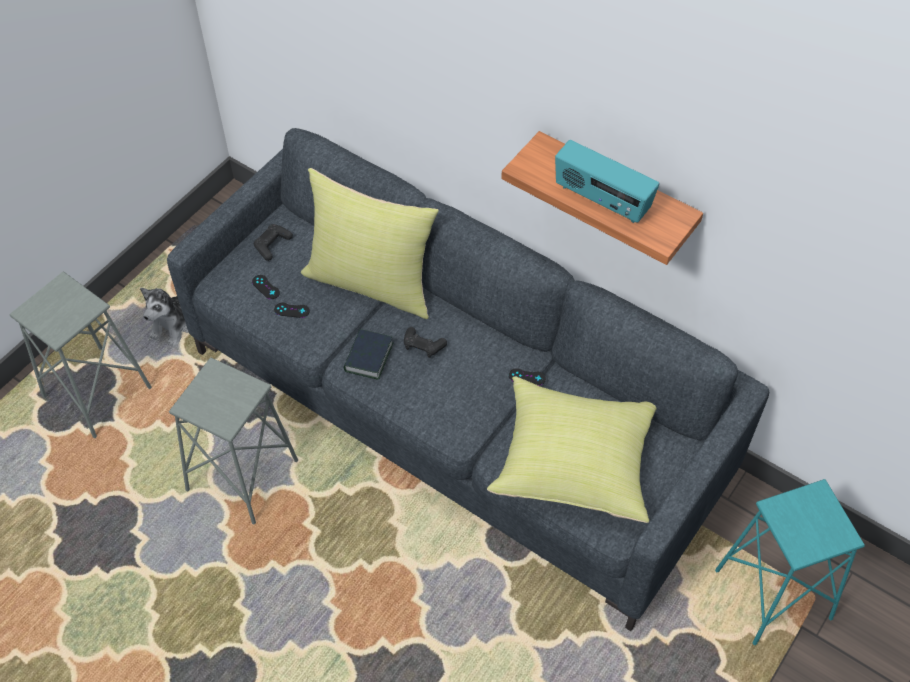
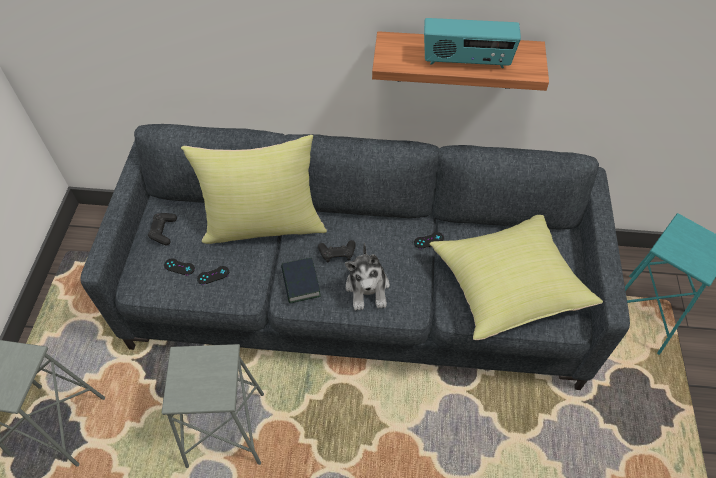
camera: 30 degrees left, 0 degrees up
(175, 325) = (96, 337): plush toy -> plush toy (368, 287)

